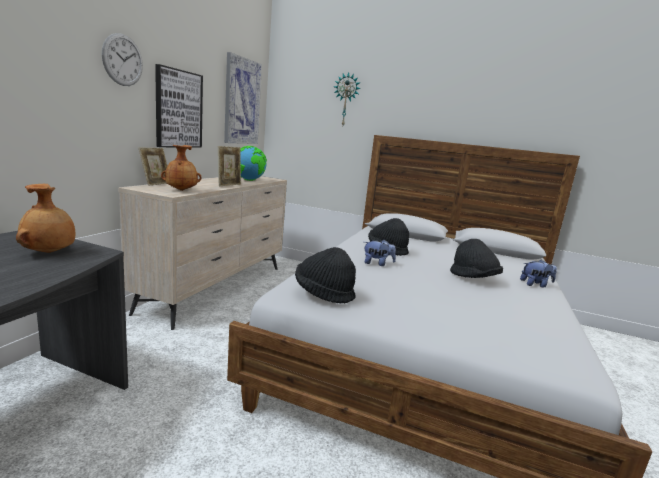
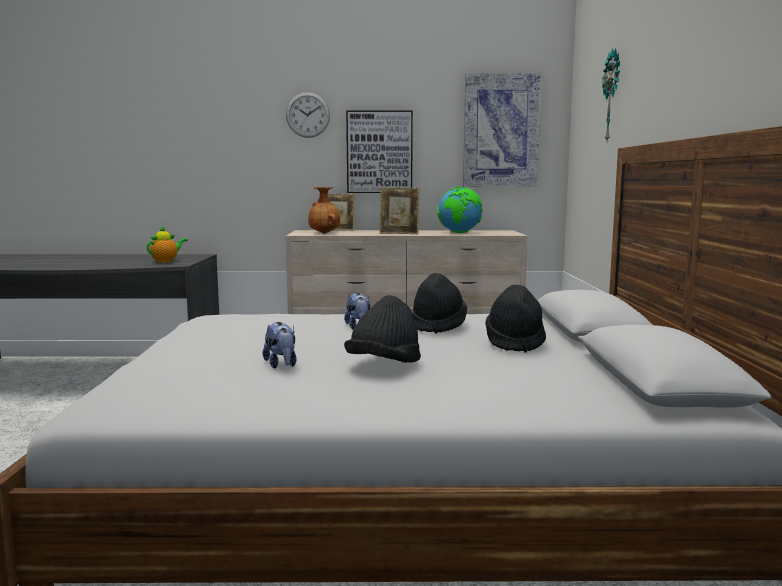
camera: 70 degrees right, 5 degrees down
(50, 252) = (166, 261): brown vase -> teapot
(323, 293) = (215, 320): black hat -> black hat (514, 343)
(535, 284) = (434, 401): plush toy -> plush toy (281, 365)

